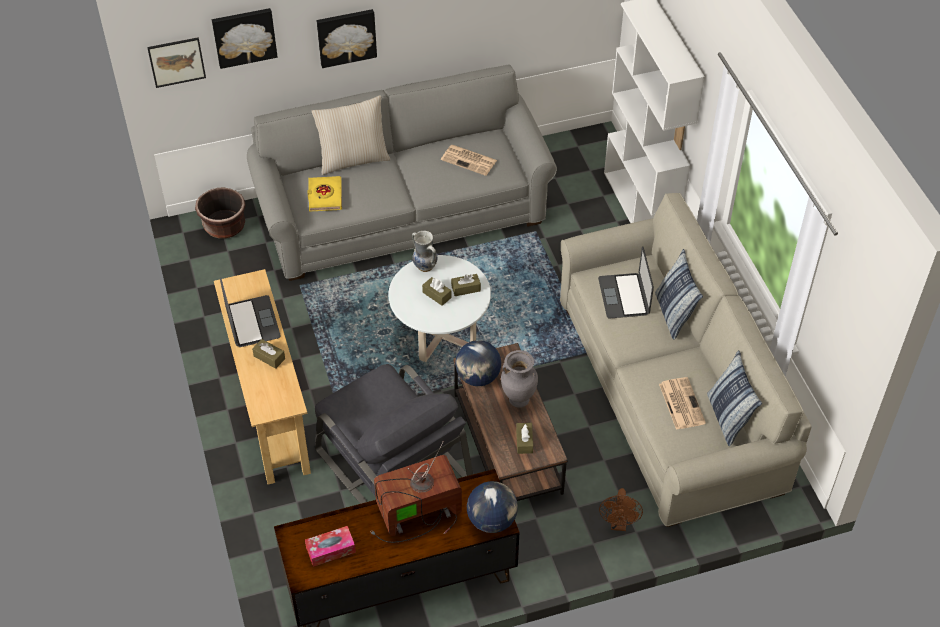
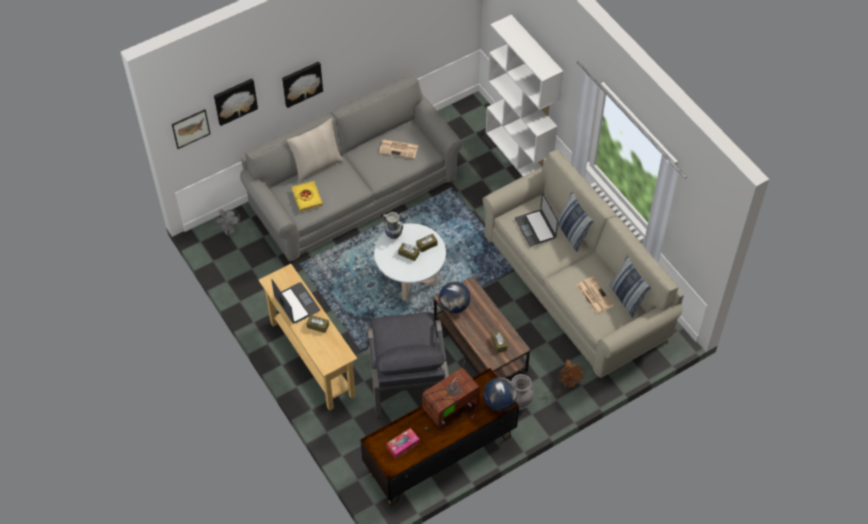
camera: 15 degrees left, 5 degrees up
(224, 226) = (229, 230): brown planter -> grey fan
(391, 463) = (407, 377): grey armchair -> grey armchair turned 45 degrees clockwise
(518, 399) = (486, 315): grey vase -> grey vase (520, 404)

